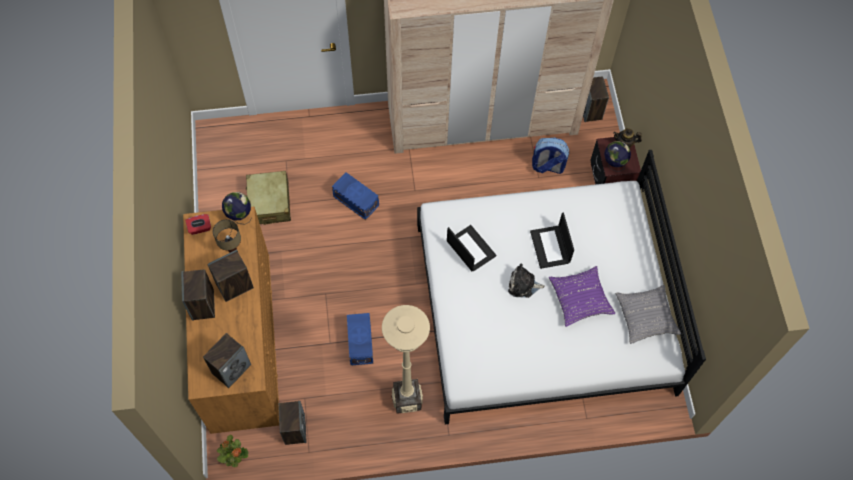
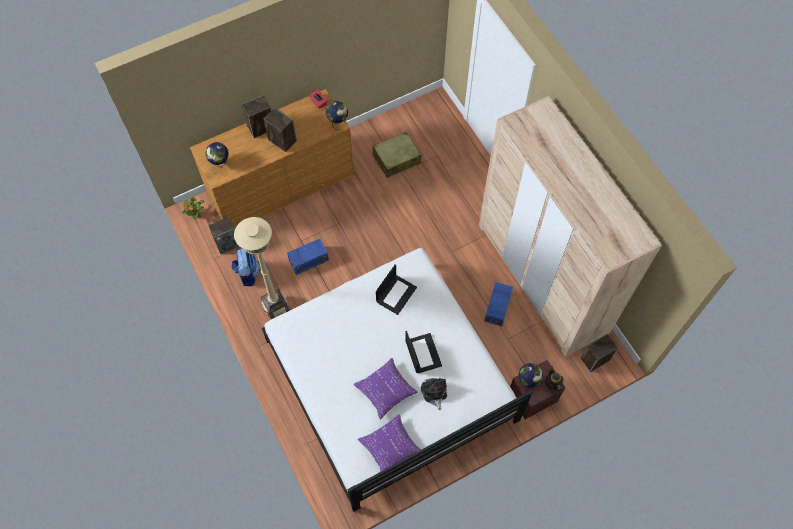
camera: 70 degrees right, 0 degrees up
(231, 369) = (220, 163): speaker -> globe
(232, 249) = (310, 128): table lamp -> none
(356, 200) = (424, 214): blue storage box -> blue storage box (498, 307)
(523, 285) = (380, 343): plush toy -> plush toy (434, 392)
(547, 166) = (521, 342): backpack -> backpack (247, 273)
(550, 247) = (422, 353): laptop -> laptop turned 105 degrees clockwise
(646, 316) = (390, 447): grey pillow -> purple pillow

